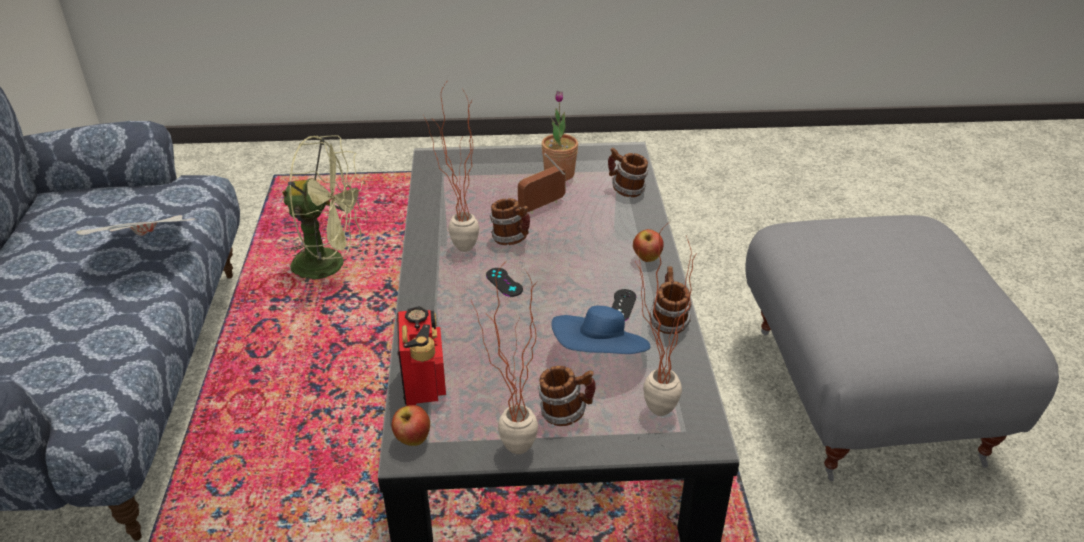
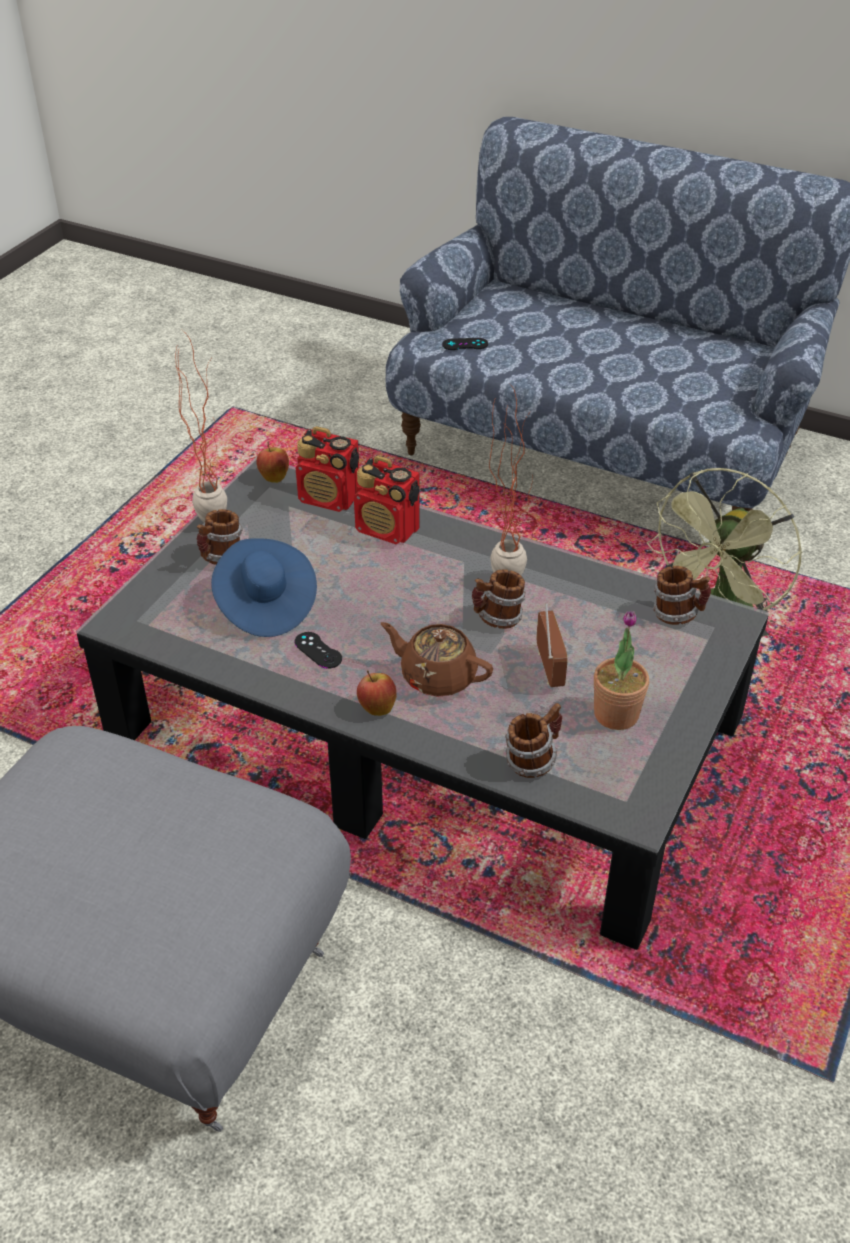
camera: 120 degrees right, 5 degrees up
(150, 249) = (625, 386): newspaper -> none
(446, 328) = (388, 530): none -> radio
(504, 282) = (425, 587): black game controller -> black game controller (465, 344)
(593, 245) = (437, 676): none -> brown teapot
(648, 410) = (176, 604): potted plant -> none
(668, 321) = (266, 672): mug -> mug (677, 615)

